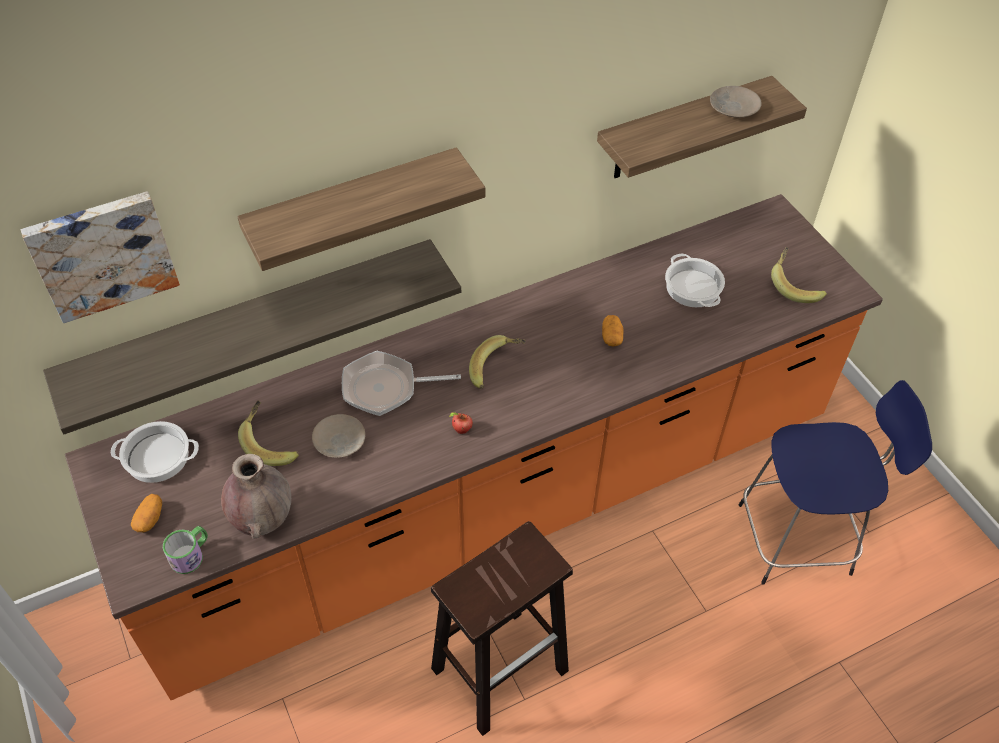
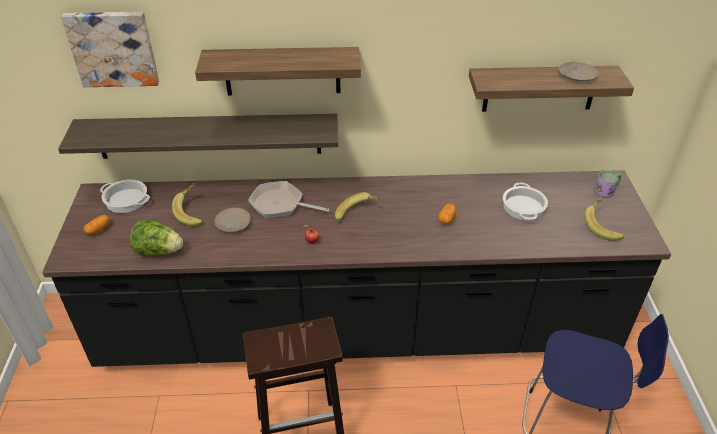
camera: 25 degrees right, 10 degrees down
(191, 555) = (106, 256): mug -> mug (606, 190)
(263, 519) = (159, 251): brown vase -> lettuce
(497, 502) = (358, 329): orange counter -> black counter

